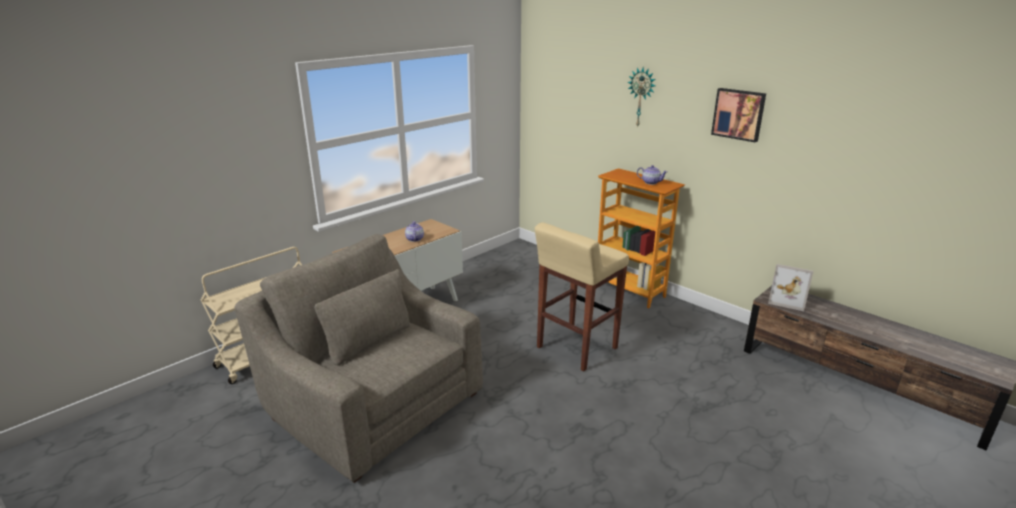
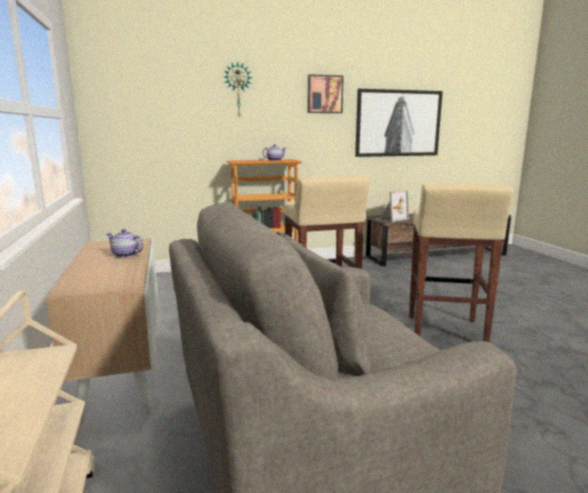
camera: 60 degrees left, 10 degrees down
(598, 430) = (445, 331): none -> beige stool
(847, 171) = (398, 123): none -> picture

